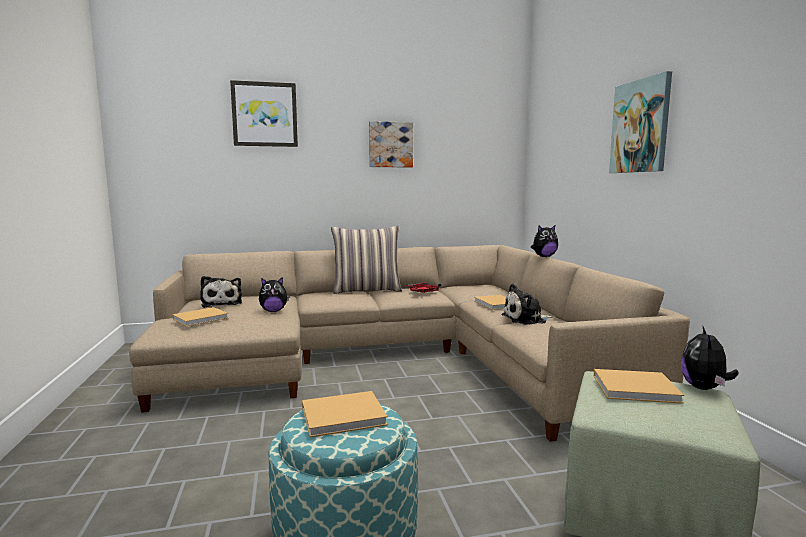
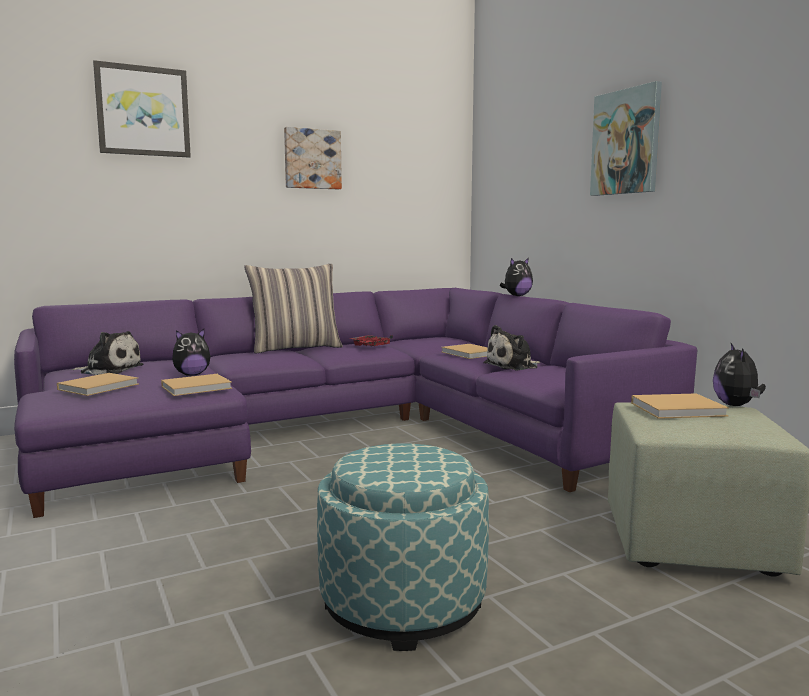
camera: 15 degrees left, 0 degrees up
(222, 303) = (109, 370): plush toy -> plush toy turned 45 degrees counterclockwise
(346, 416) = (401, 456): beige book -> beige book (198, 387)
(392, 358) = (342, 431): beige sofa -> purple sofa

